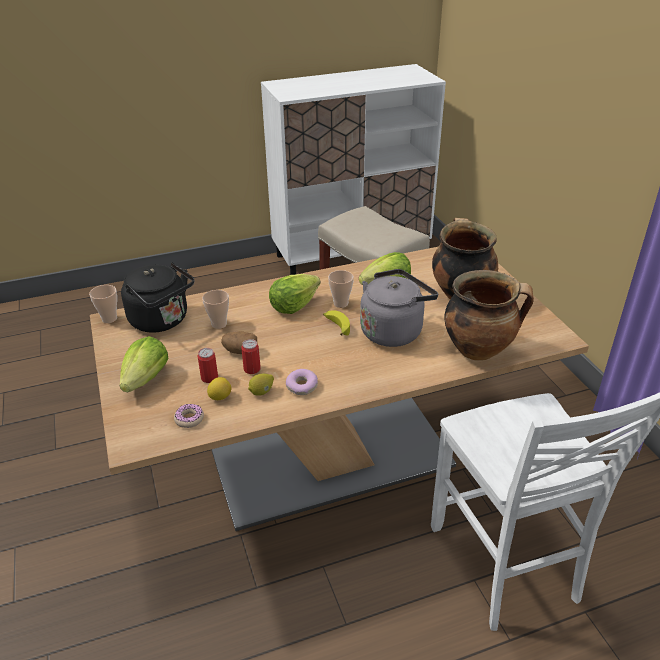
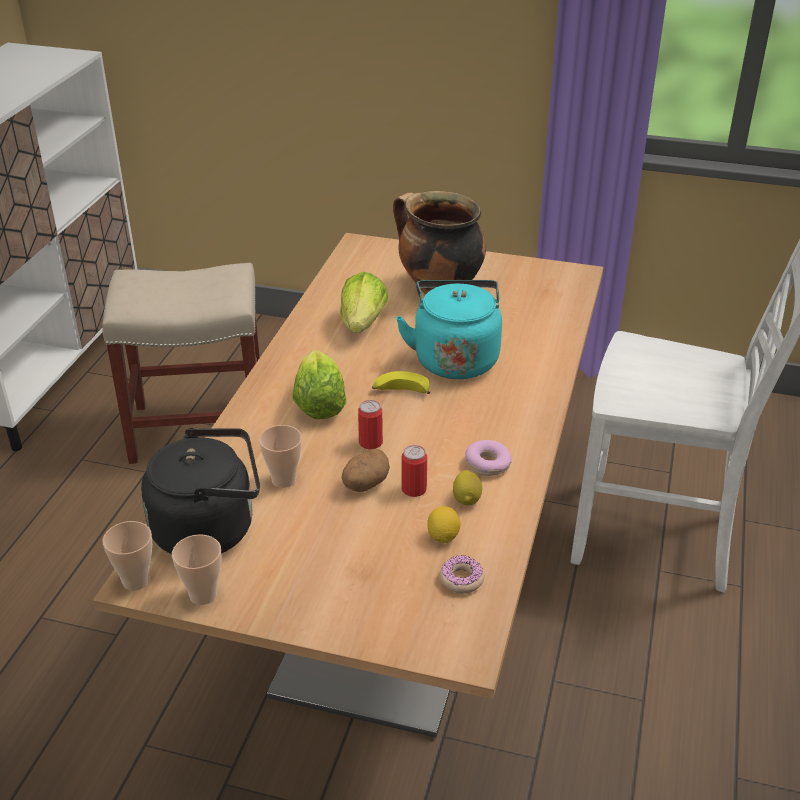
camera: 55 degrees left, 0 degrees up
(146, 379) = (335, 590): lettuce -> none
(209, 378) = (394, 531): can -> can (370, 442)
(340, 304) = (358, 369): cup -> cup (203, 595)
(393, 331) = (455, 358): grey kettle -> turquoise kettle
(479, 349) = (546, 324): cooking pot -> none

